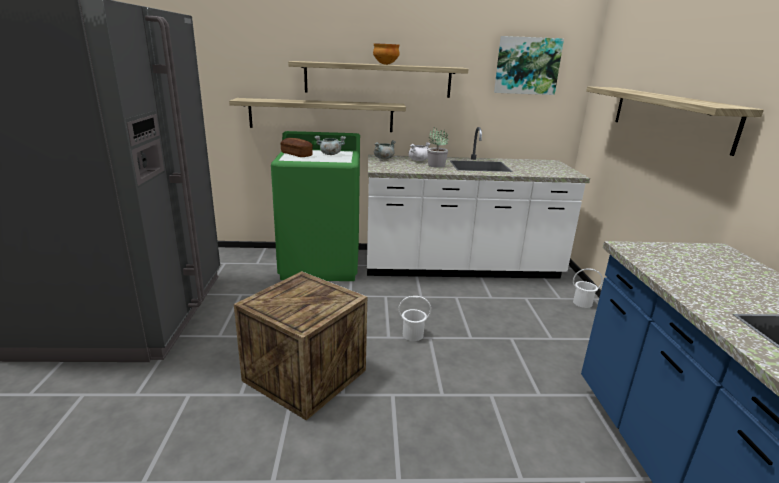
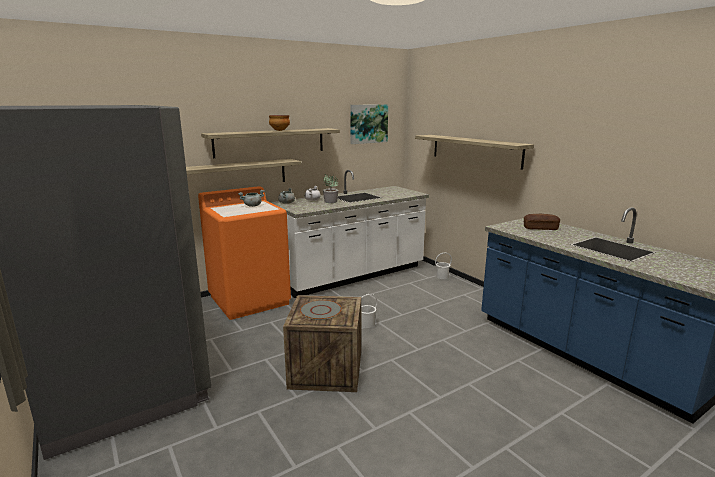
camera: 30 degrees left, 5 degrees down
(296, 154) = (227, 210): bread -> bread (540, 228)
(296, 299) = (320, 311): none -> grey plate
(321, 264) = (250, 300): green washing machine -> orange washing machine

